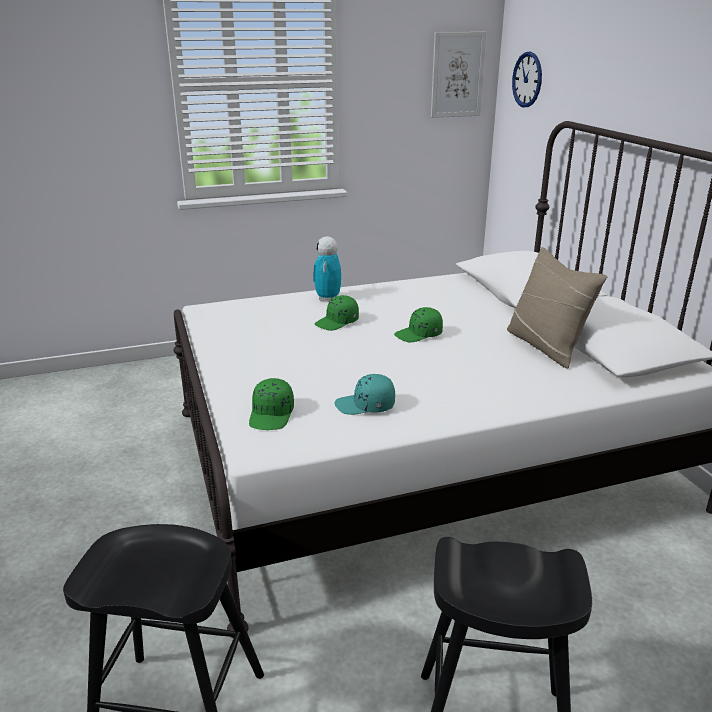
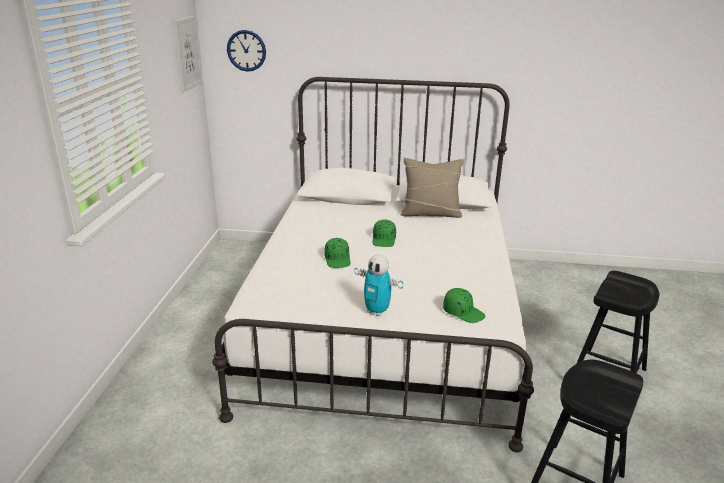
camera: 65 degrees left, 0 degrees up
(328, 298) = (289, 253): toy robot -> toy robot (377, 311)
(365, 406) = (469, 280): turquoise cap -> none

